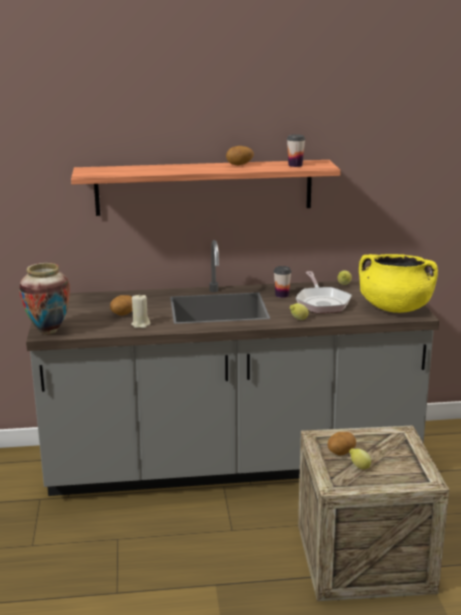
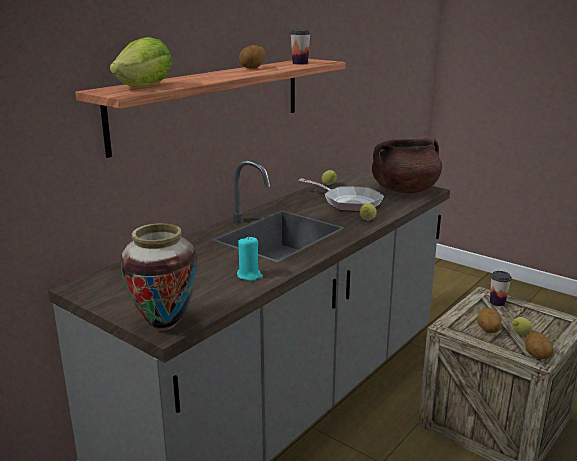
camera: 45 degrees left, 0 degrees up
(115, 170) = (145, 86): none -> lettuce
(123, 314) = (206, 273): potato -> potato (536, 356)
(141, 324) = (249, 275): beige candle -> turquoise candle
(282, 295) = (305, 206): cup -> cup (497, 302)
(395, 308) = (404, 190): yellow cooking pot -> brown cooking pot

